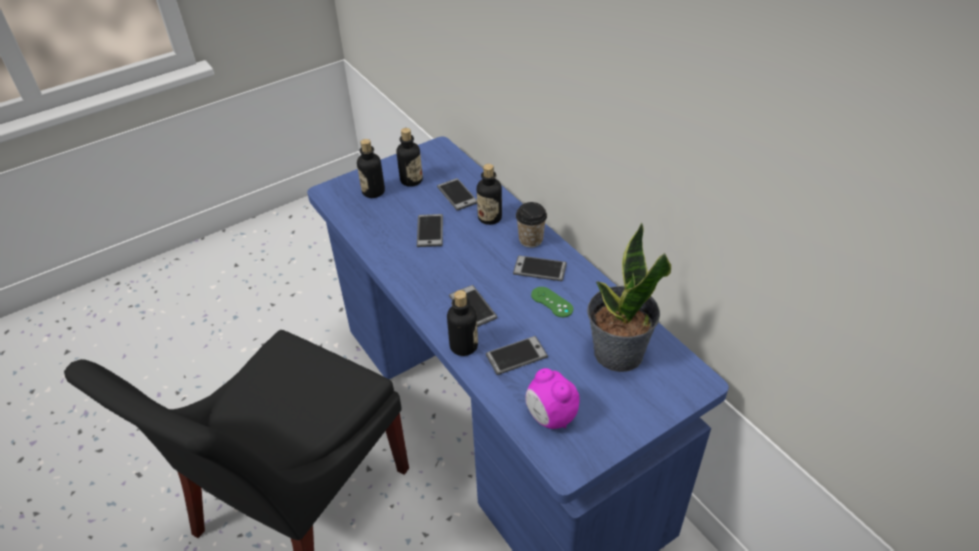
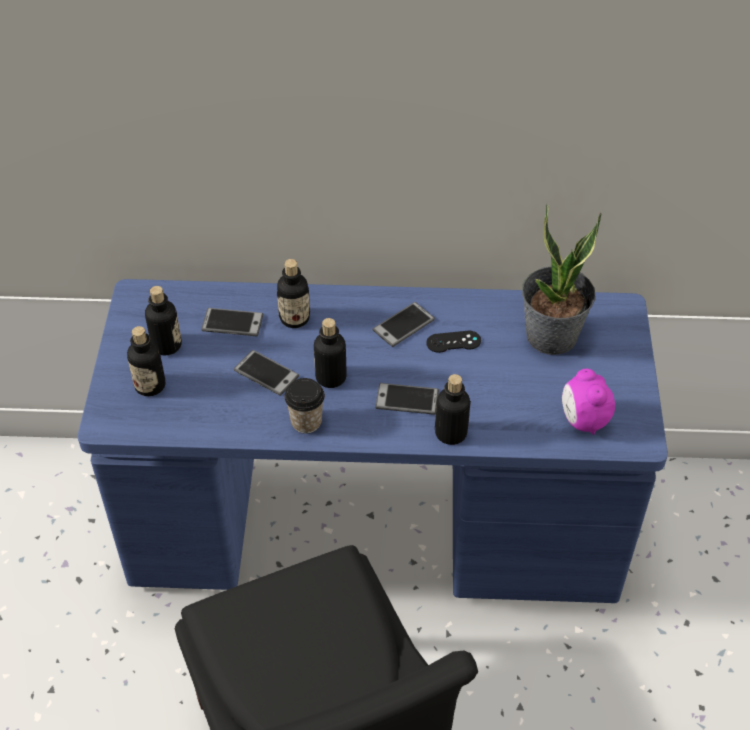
camera: 55 degrees left, 5 degrees up
(456, 260) = (331, 377): none -> bottle
(516, 356) = (496, 403): phone -> none
(530, 240) = (358, 308): cup -> cup (306, 422)
(550, 417) = (583, 420): alarm clock -> alarm clock turned 75 degrees clockwise
(552, 302) = (453, 342): green game controller -> black game controller

